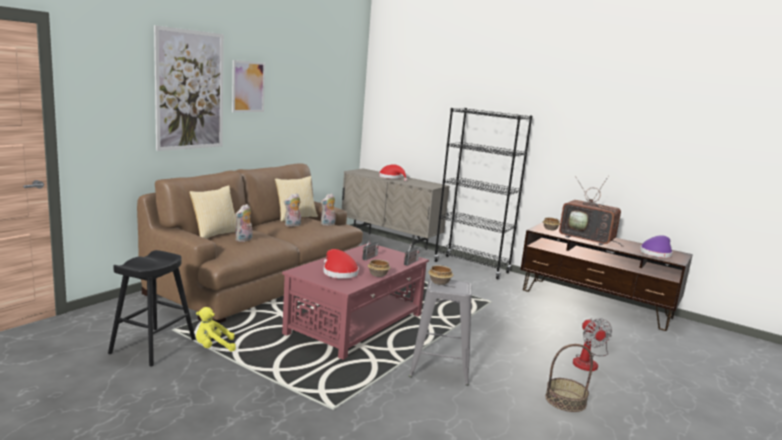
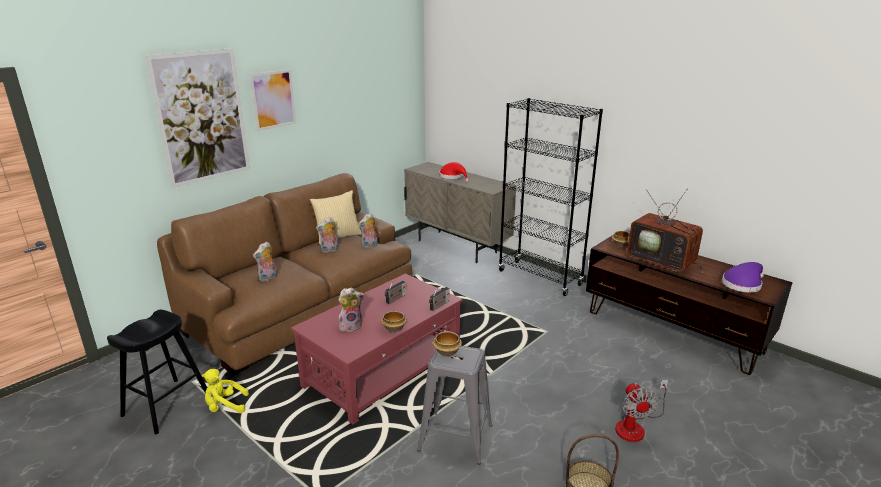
camera: 10 degrees right, 10 degrees up
(214, 234) = (241, 270): pillow -> none
(338, 272) = (351, 326): red hat -> plush toy

